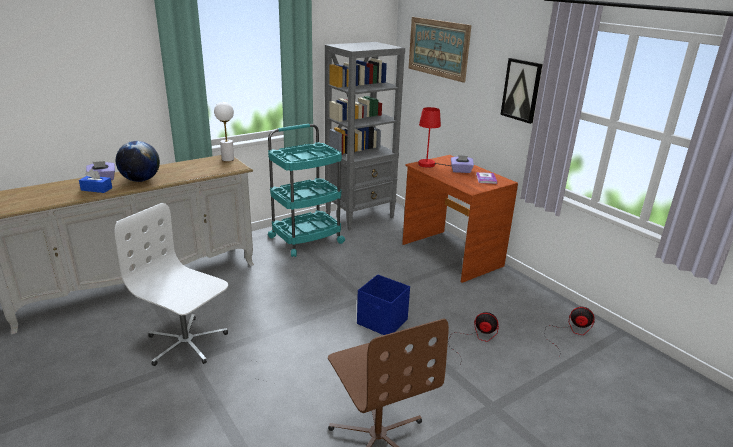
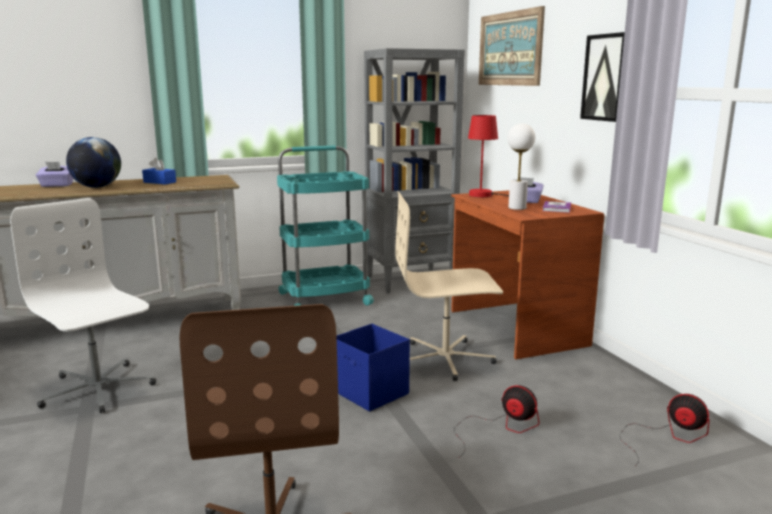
camera: 15 degrees right, 10 degrees down
(96, 189) = (39, 191): blue tissue box -> blue tissue box (159, 182)
(227, 159) = (218, 177): white table lamp -> white table lamp (517, 208)
(417, 287) = (446, 359): none -> beige office chair

